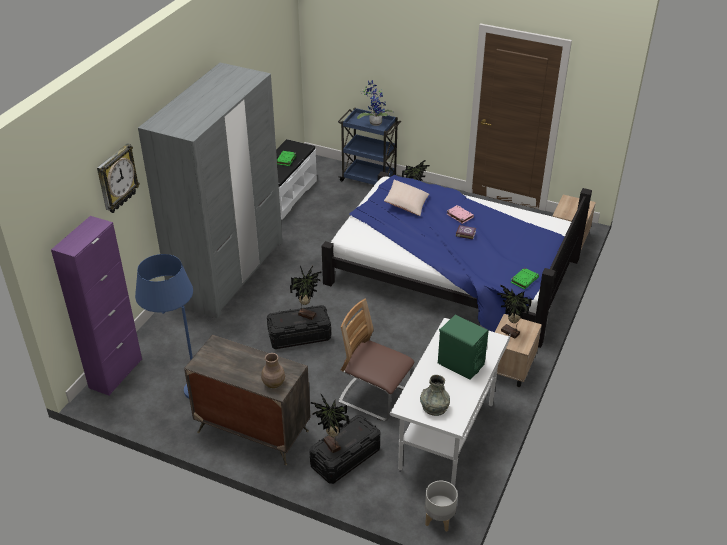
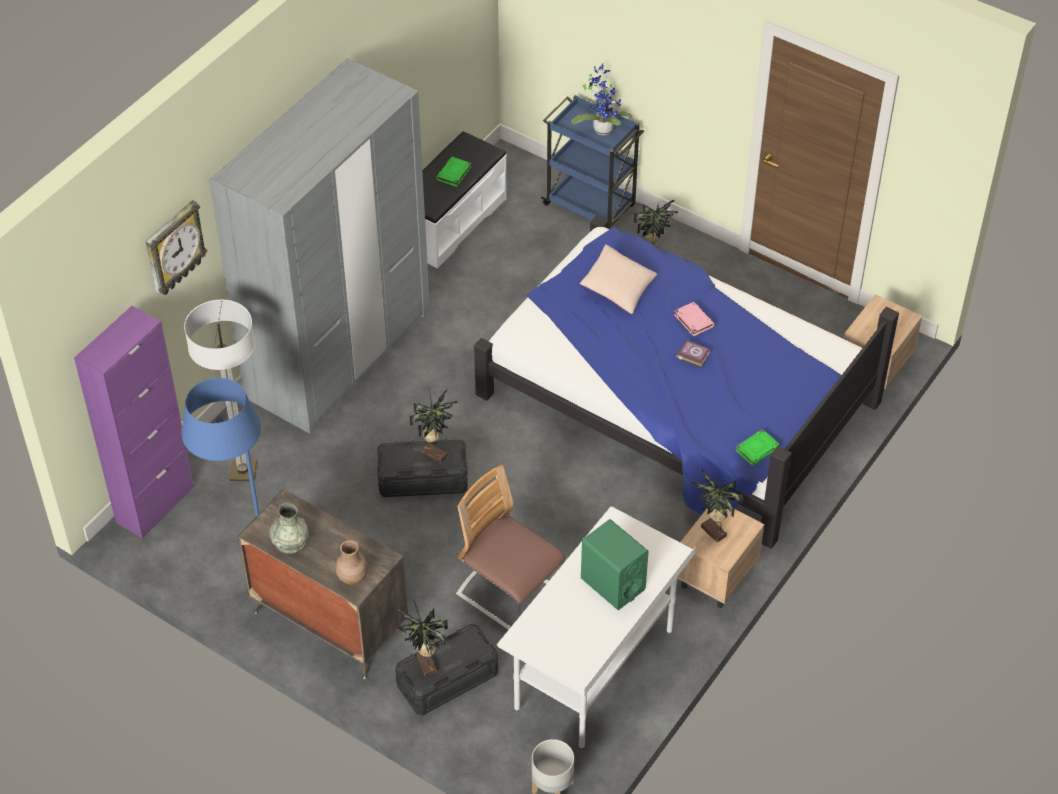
camera: 10 degrees right, 10 degrees up
(175, 346) = (243, 472): none -> floor lamp
(434, 407) = (558, 644): grey vase -> grey vase (290, 541)

